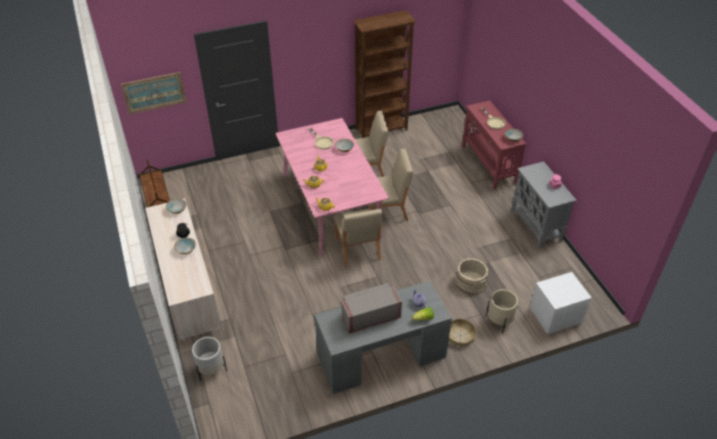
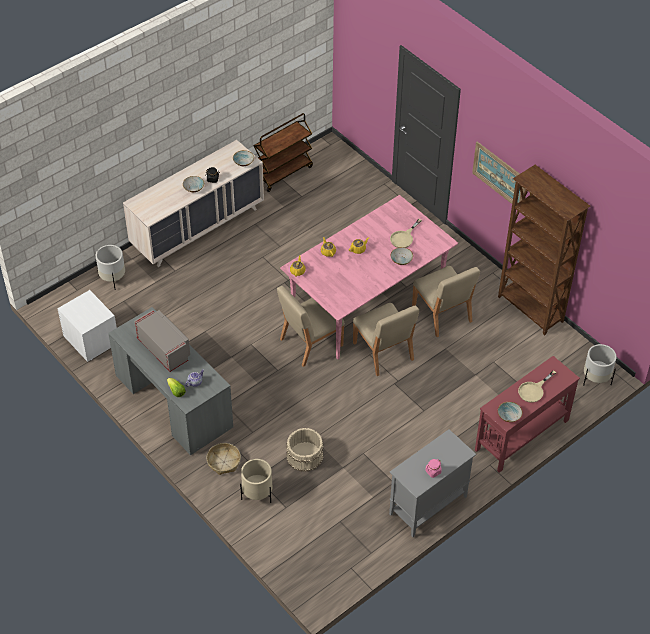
camera: 70 degrees right, 5 degrees up
(154, 92) = (360, 67): picture -> picture (499, 175)
(453, 119) = (596, 378): none -> white planter
(555, 316) = (285, 546): white nightstand -> white nightstand (90, 339)

